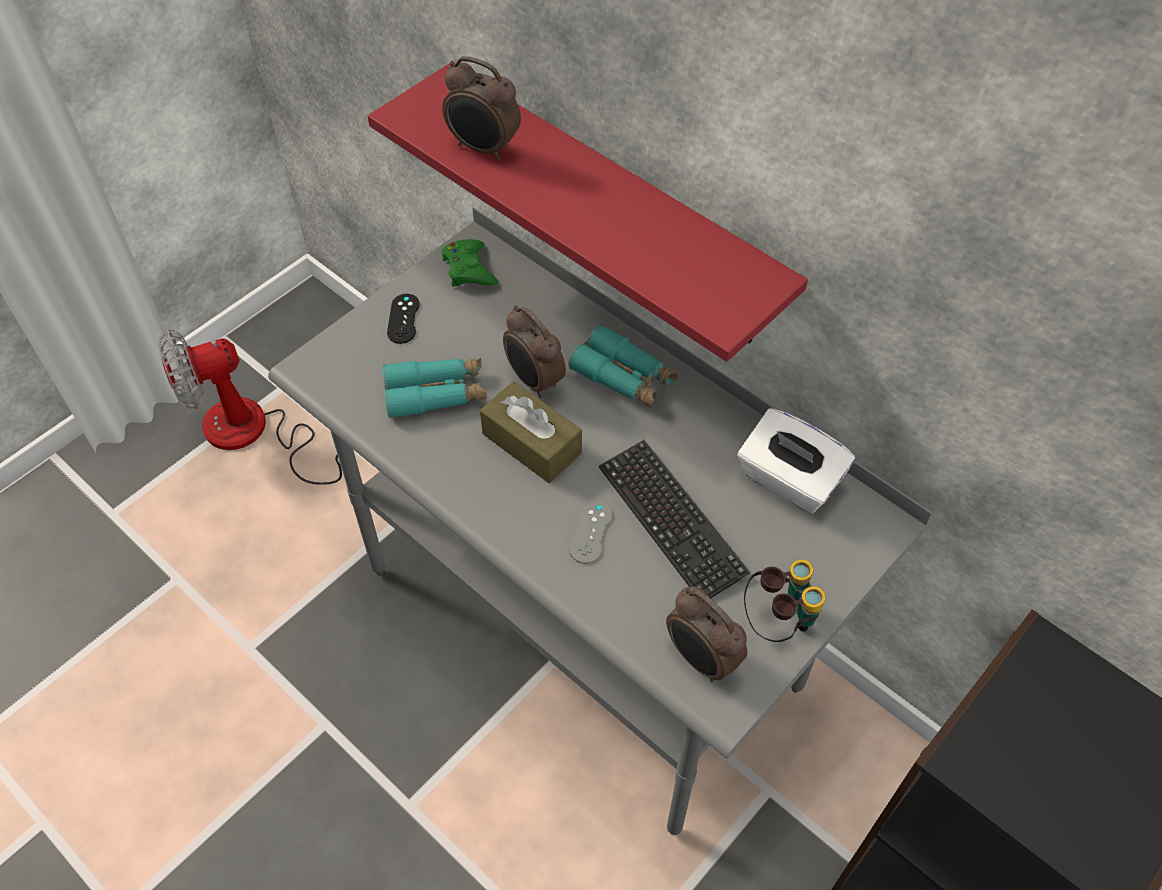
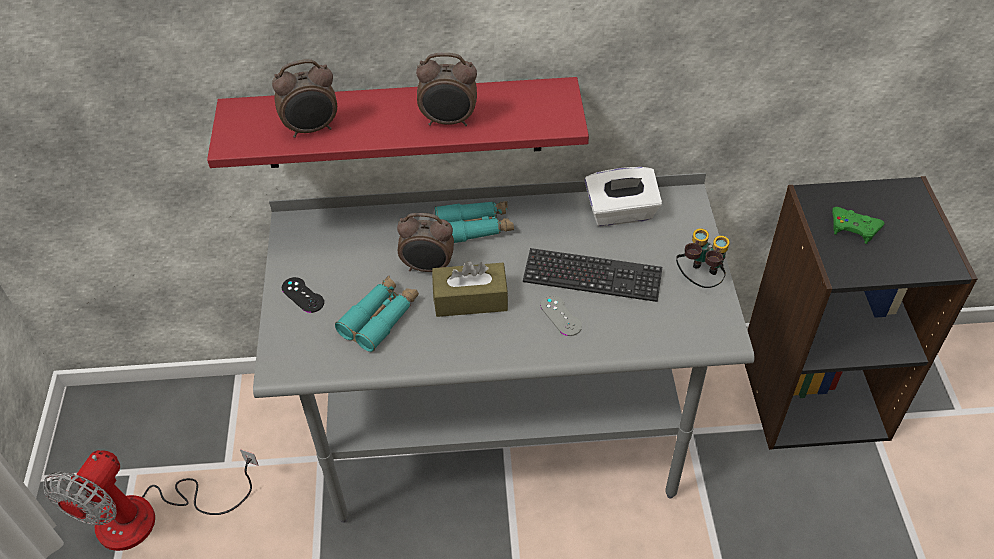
camera: 45 degrees left, 5 degrees down
(469, 269) = (306, 239): green game controller -> green game controller (854, 228)
(701, 659) = (690, 327): alarm clock -> alarm clock (449, 121)

